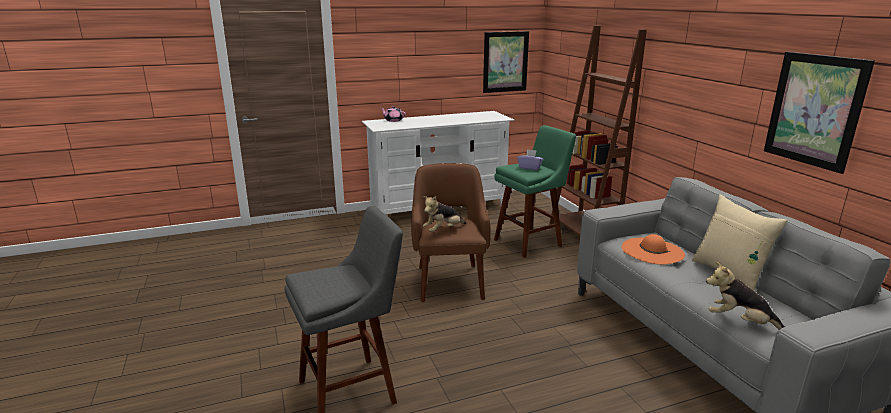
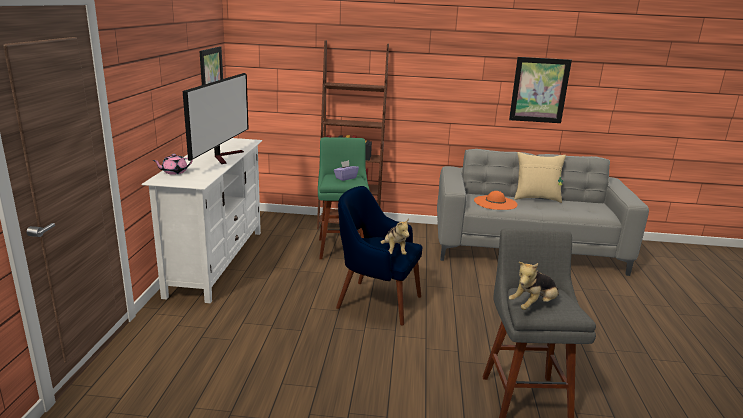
camera: 65 degrees left, 0 degrees up
(449, 121) = (224, 156): none -> television
(449, 281) = (376, 301): brown armchair -> blue armchair
(740, 322) = (591, 215): plush toy -> plush toy (533, 305)

